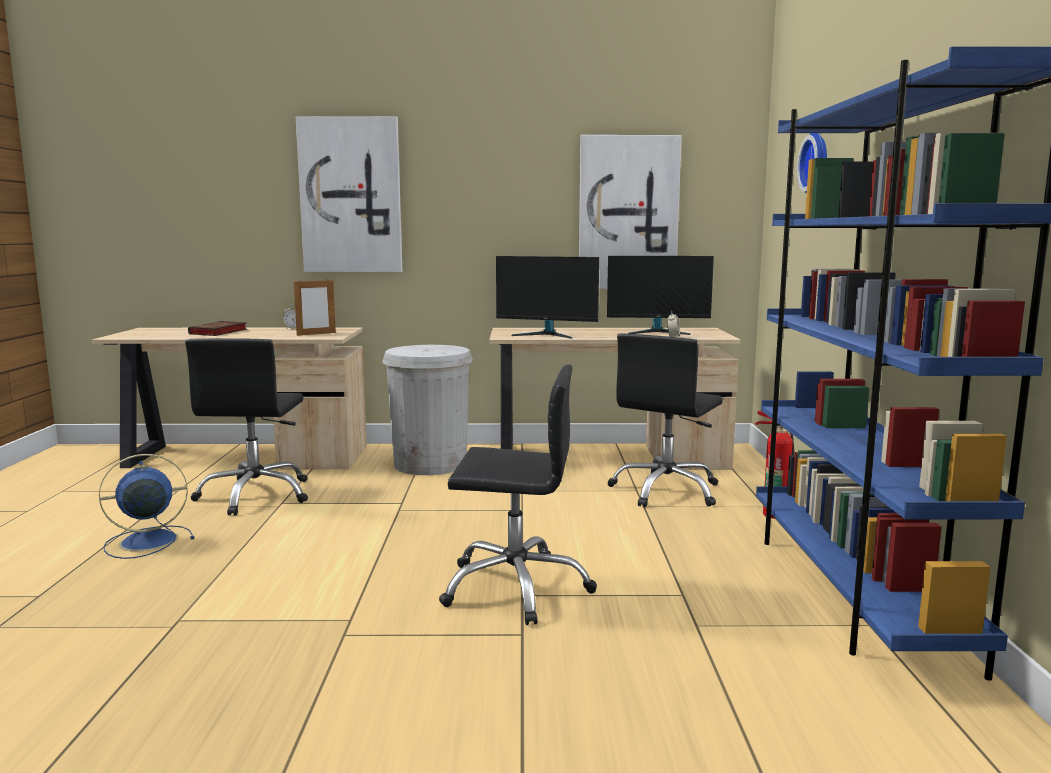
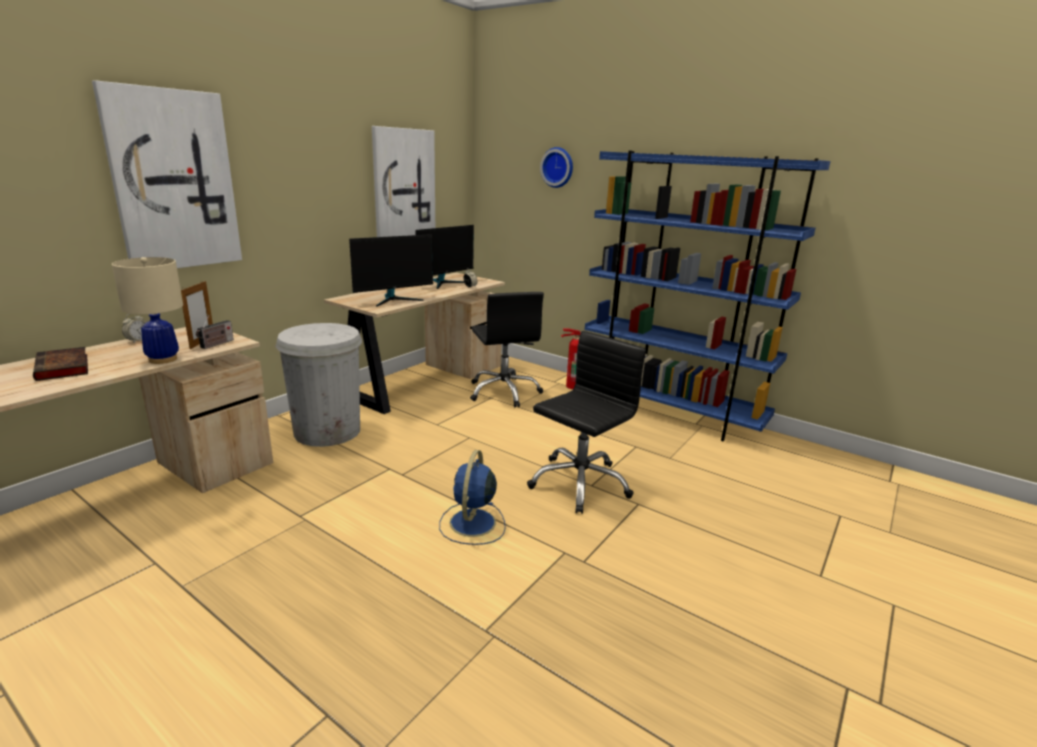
camera: 55 degrees left, 10 degrees up
(146, 541) = (278, 613): blue fan -> blue fan (472, 524)
(256, 495) = (256, 522): black office chair -> none
(265, 337) = (163, 359): none -> beige table lamp
(317, 336) = (216, 344): none -> radio

